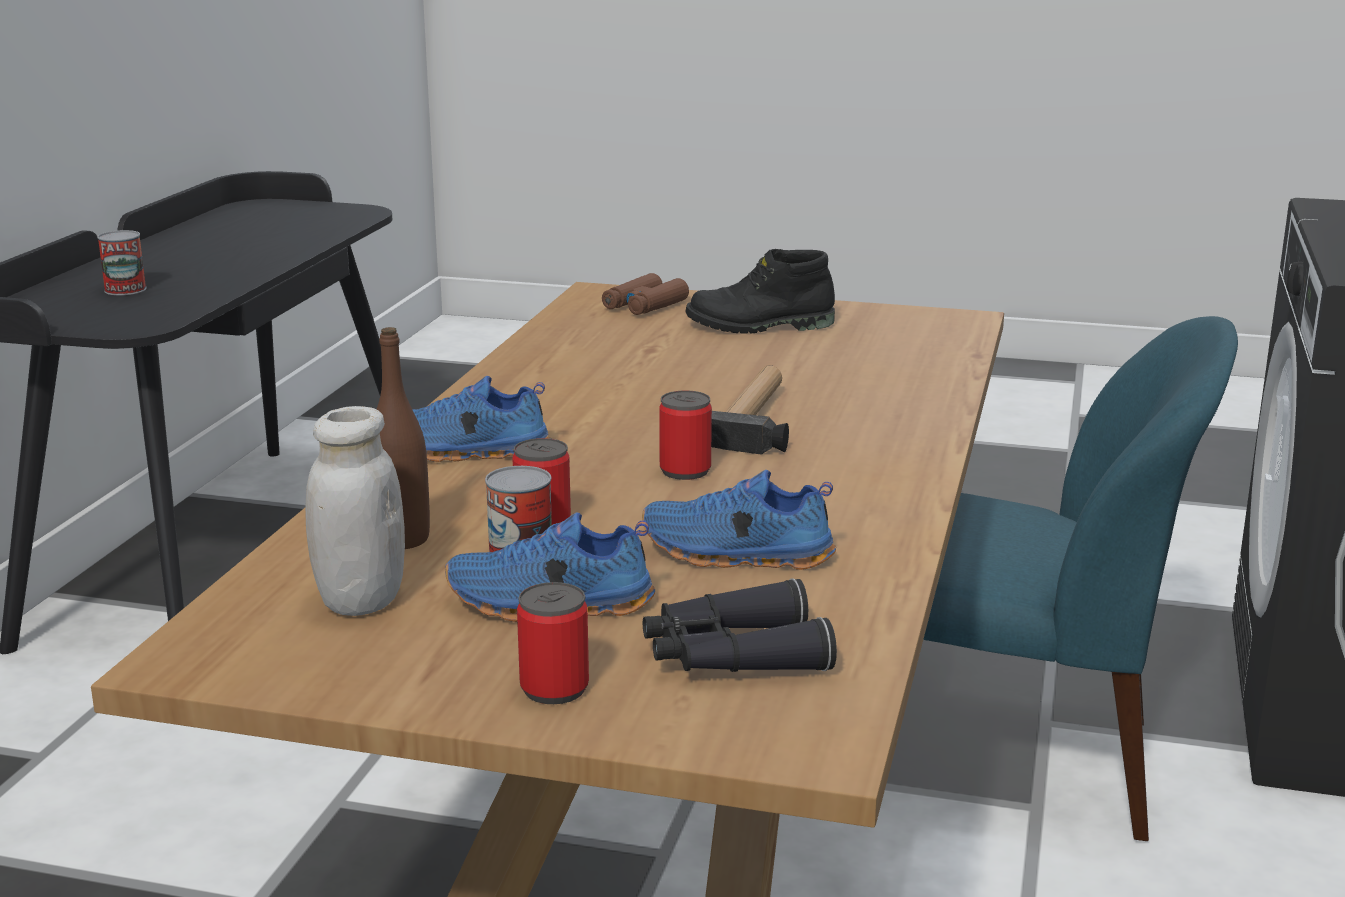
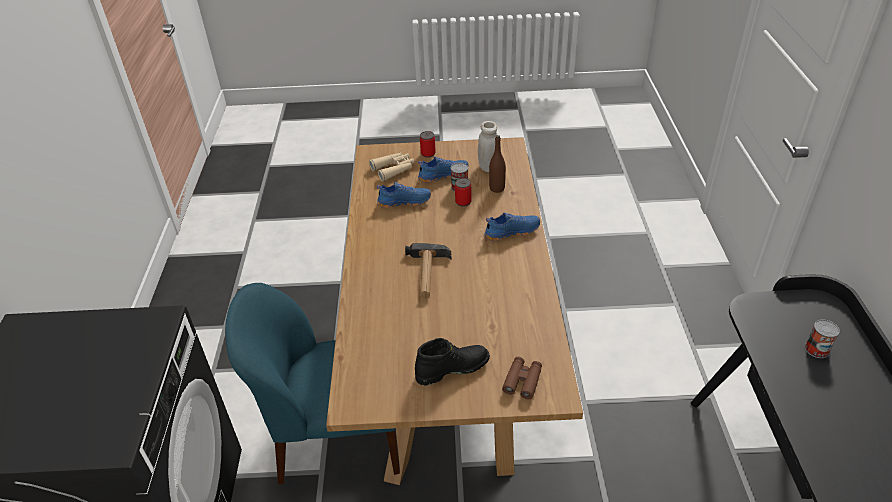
camera: 165 degrees right, 20 degrees up
(685, 471) = (435, 236): can -> none
(732, 655) = (393, 169): black binoculars -> beige binoculars

